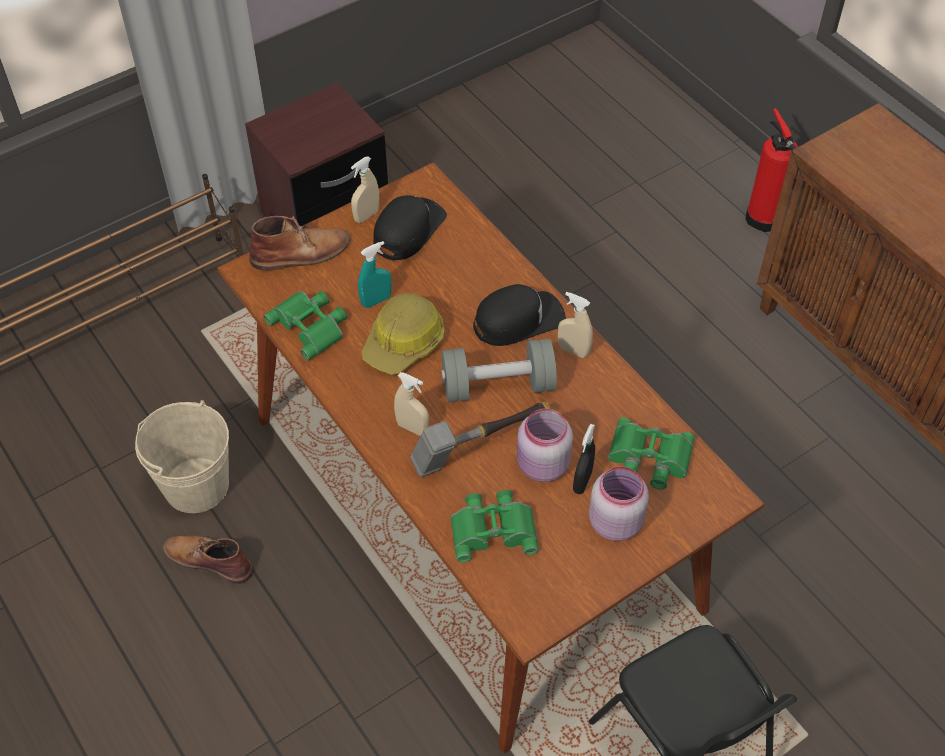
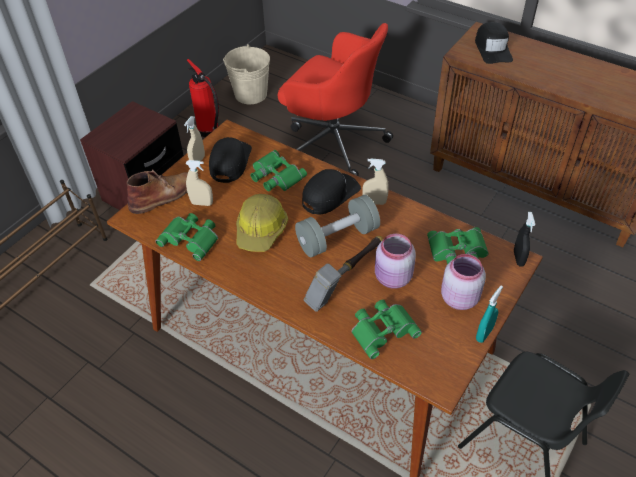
camera: 20 degrees left, 5 degrees down
(196, 485) = (126, 386): beige bucket -> beige bucket (250, 94)
(208, 559) = (155, 433): brown boot -> none
(376, 301) = (229, 210): turquoise spray bottle -> turquoise spray bottle (484, 334)
(412, 428) = (294, 282): beige spray bottle -> beige spray bottle (202, 203)
(458, 269) = (275, 176): none -> green binoculars
(582, 481) = (424, 279): black spray bottle -> black spray bottle (518, 258)
(626, 218) = (333, 142): none -> red office chair
(764, 221) = (411, 123): fire extinguisher -> fire extinguisher (209, 132)
(876, 159) = (492, 49): none -> black cap

